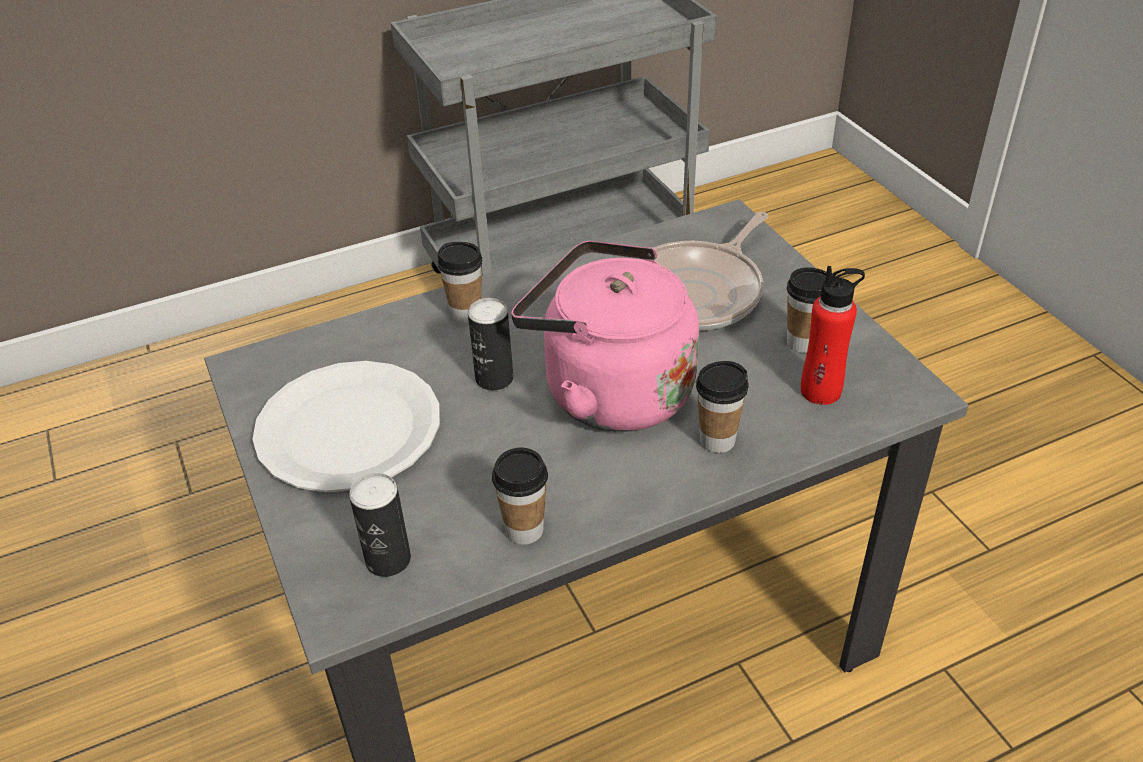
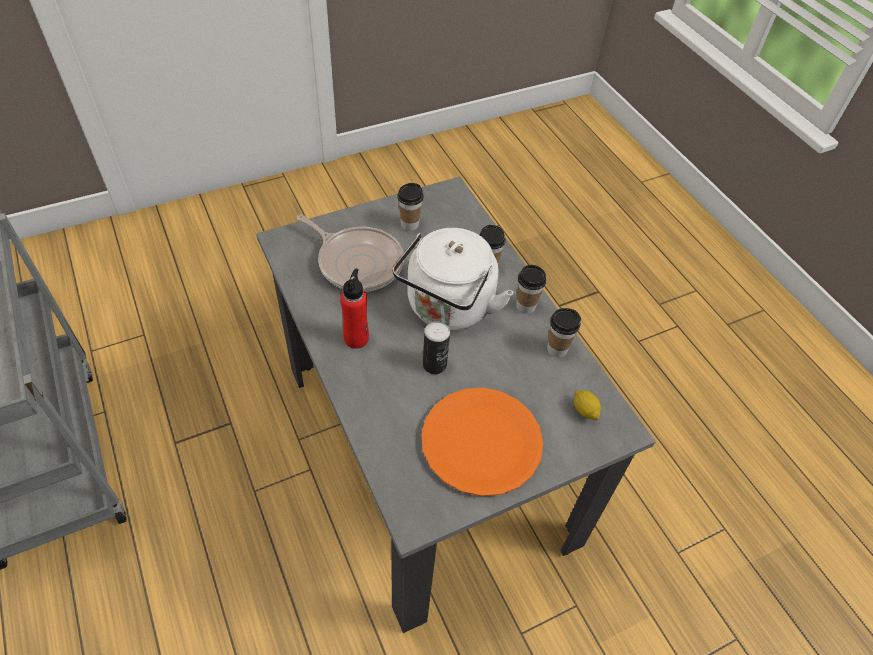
camera: 95 degrees left, 10 degrees up
(349, 428) = (481, 442): white plate -> orange plate
(388, 559) = (584, 410): can -> lemon
(466, 314) = (366, 382): cup -> cup (525, 306)
(609, 391) = (447, 309): pink kettle -> white kettle
(821, 391) = (449, 223): red bottle -> red bottle (356, 338)

